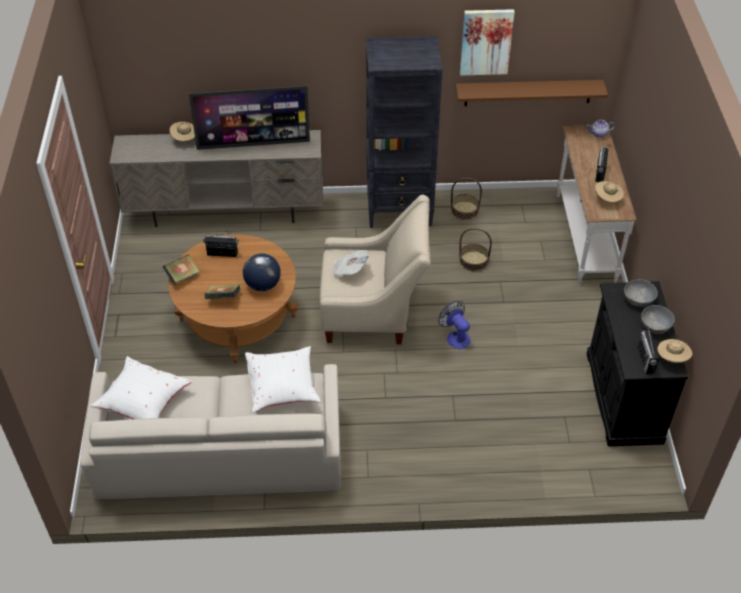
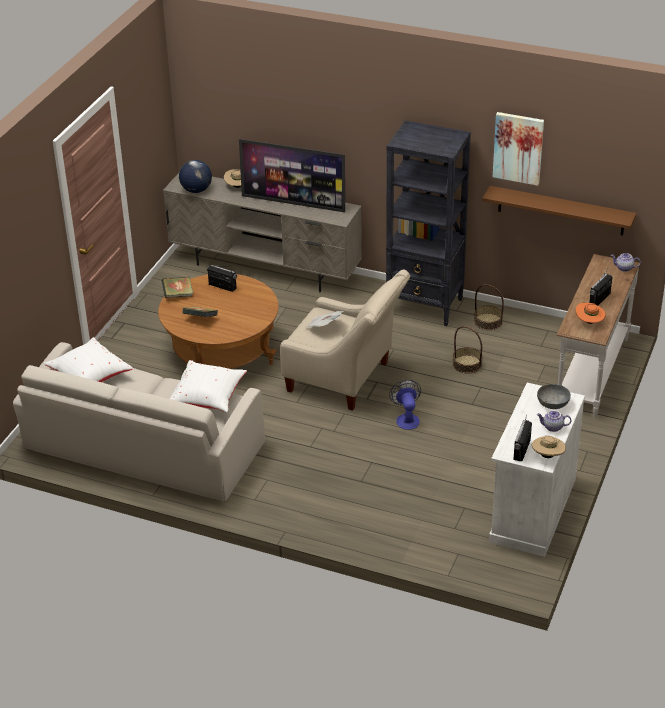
camera: 25 degrees right, 10 degrees down
(262, 285) = (240, 318): globe -> globe (196, 190)
(607, 199) = (589, 322): beige hat -> orange hat
(623, 397) = (532, 509): black cabinet -> white cabinet
(655, 326) = (552, 427): grey bowl -> teapot

